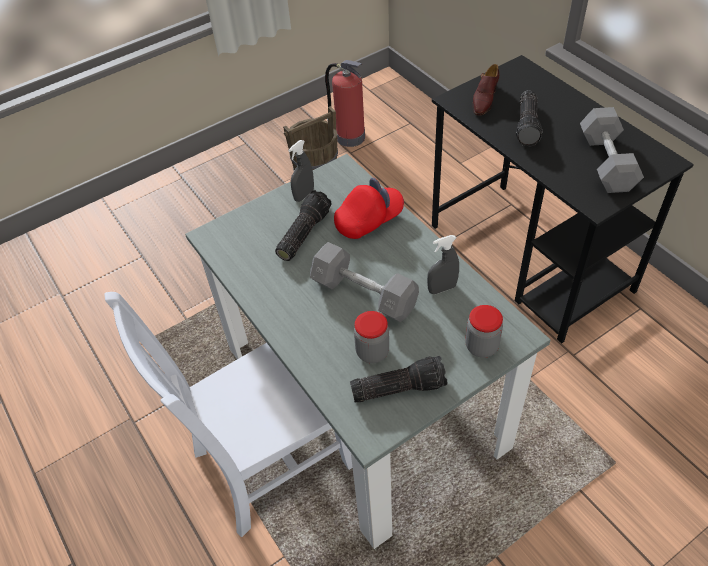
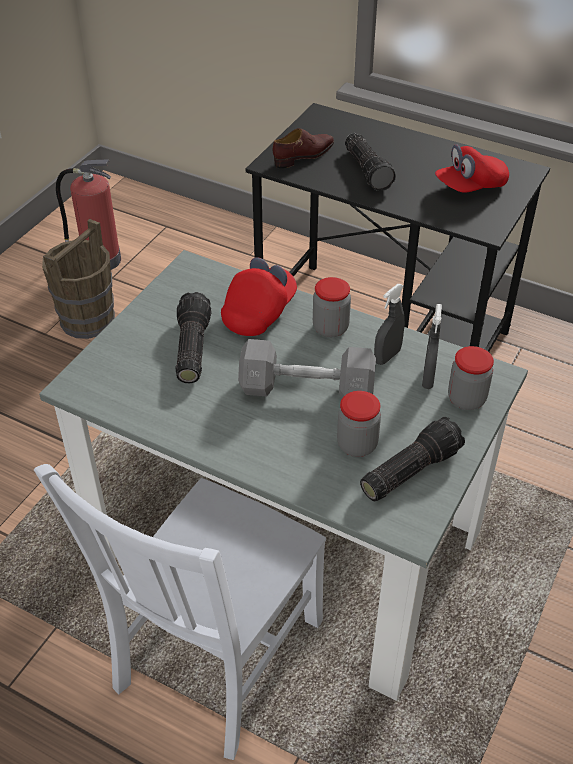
camera: 30 degrees left, 5 degrees down
(304, 195) = (163, 307): grey spray bottle -> grey spray bottle (428, 378)
(413, 250) = (330, 328): none -> jar
(484, 99) = (304, 155): brown shoe -> brown shoe turned 120 degrees counterclockwise
(606, 162) = (470, 186): grey dumbbell -> red cap

